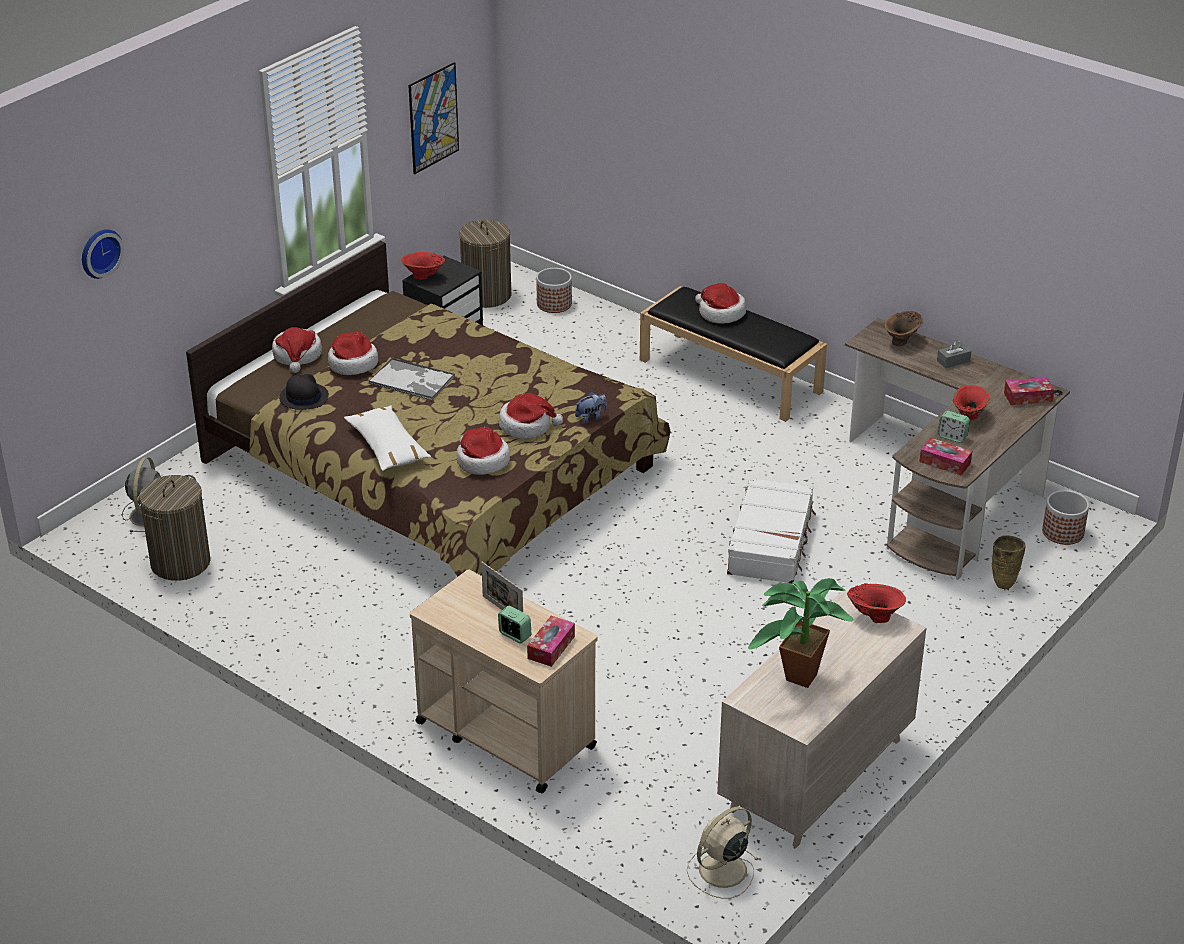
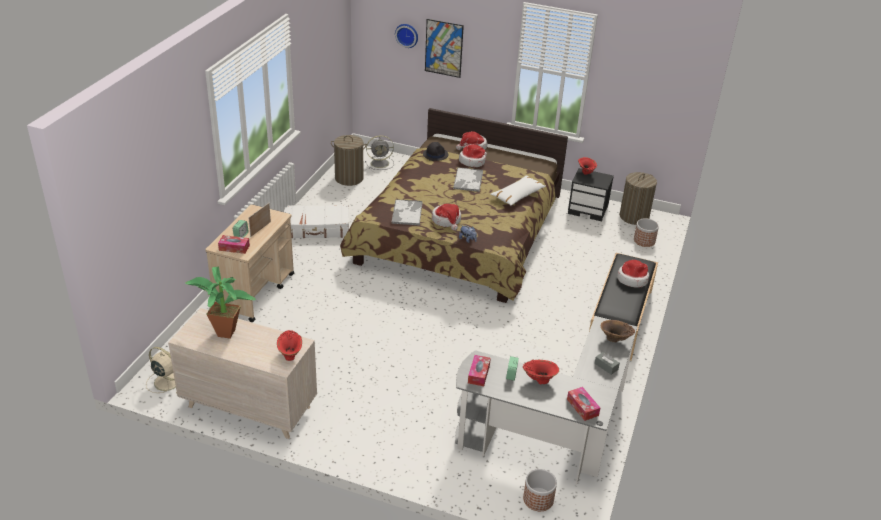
camera: 70 degrees right, 0 degrees up
(387, 447) = (405, 184): white pillow -> white pillow (518, 195)
(433, 118) = (643, 100): picture -> picture (443, 48)
(482, 461) = (407, 212): hat -> tray
(771, 542) = (456, 360): white suitcase -> white suitcase (316, 229)
(948, 493) = (551, 434): brown desk -> grey desk
(1004, 583) = (464, 472): beige vase -> none

